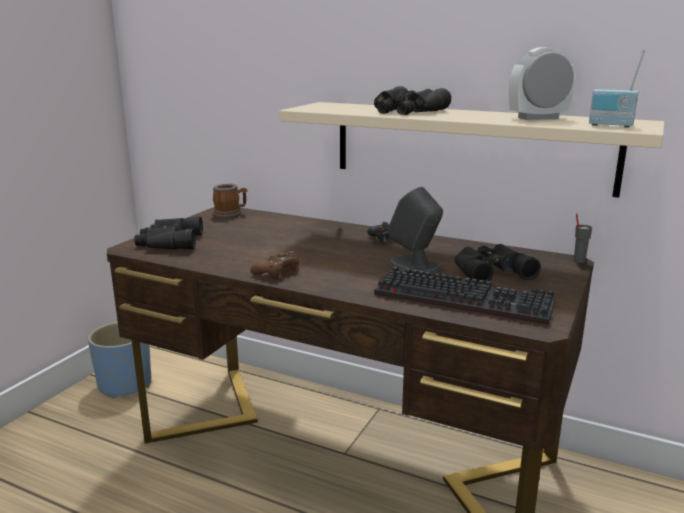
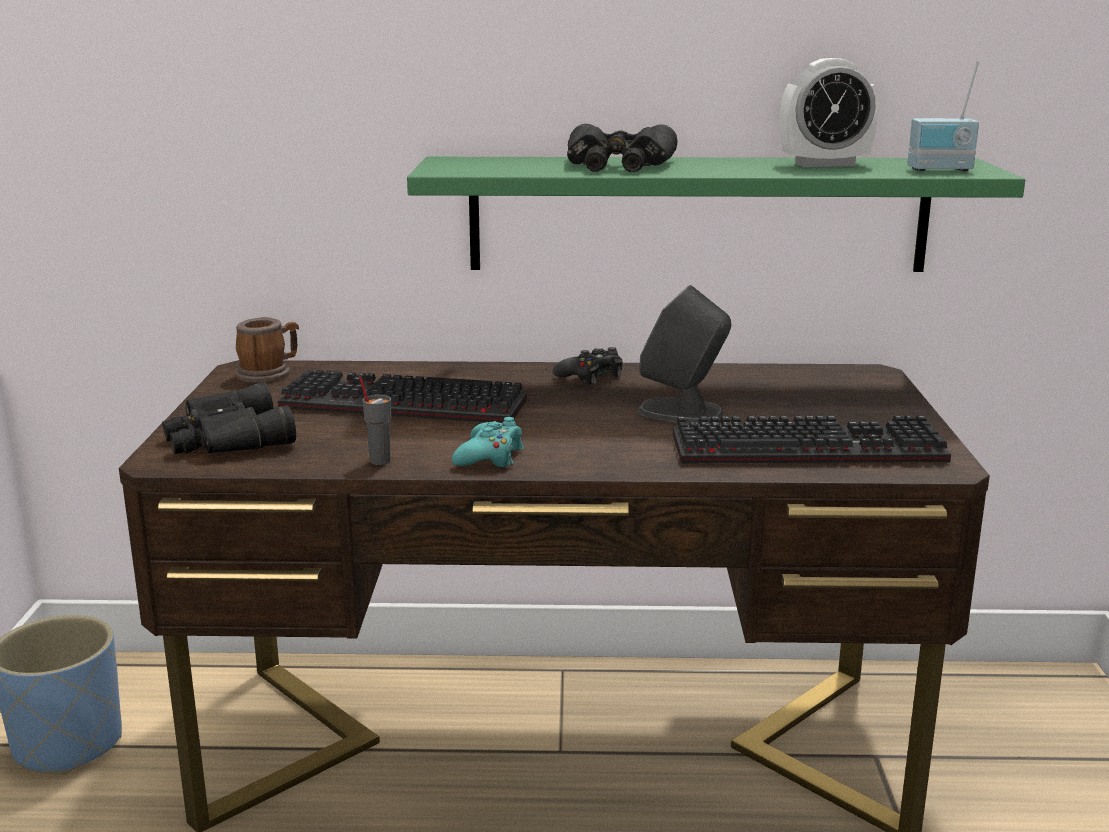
camera: 25 degrees left, 0 degrees up
(268, 238) = (398, 406): none -> keyboard
(277, 272) = (490, 456): brown game controller -> turquoise game controller
(469, 146) = (698, 214): beige shelf -> green shelf
(489, 271) = (790, 403): black binoculars -> none
(538, 118) = (824, 164): alarm clock -> alarm clock turned 150 degrees counterclockwise
(579, 260) = (883, 371): grey cup -> grey cup (379, 460)

